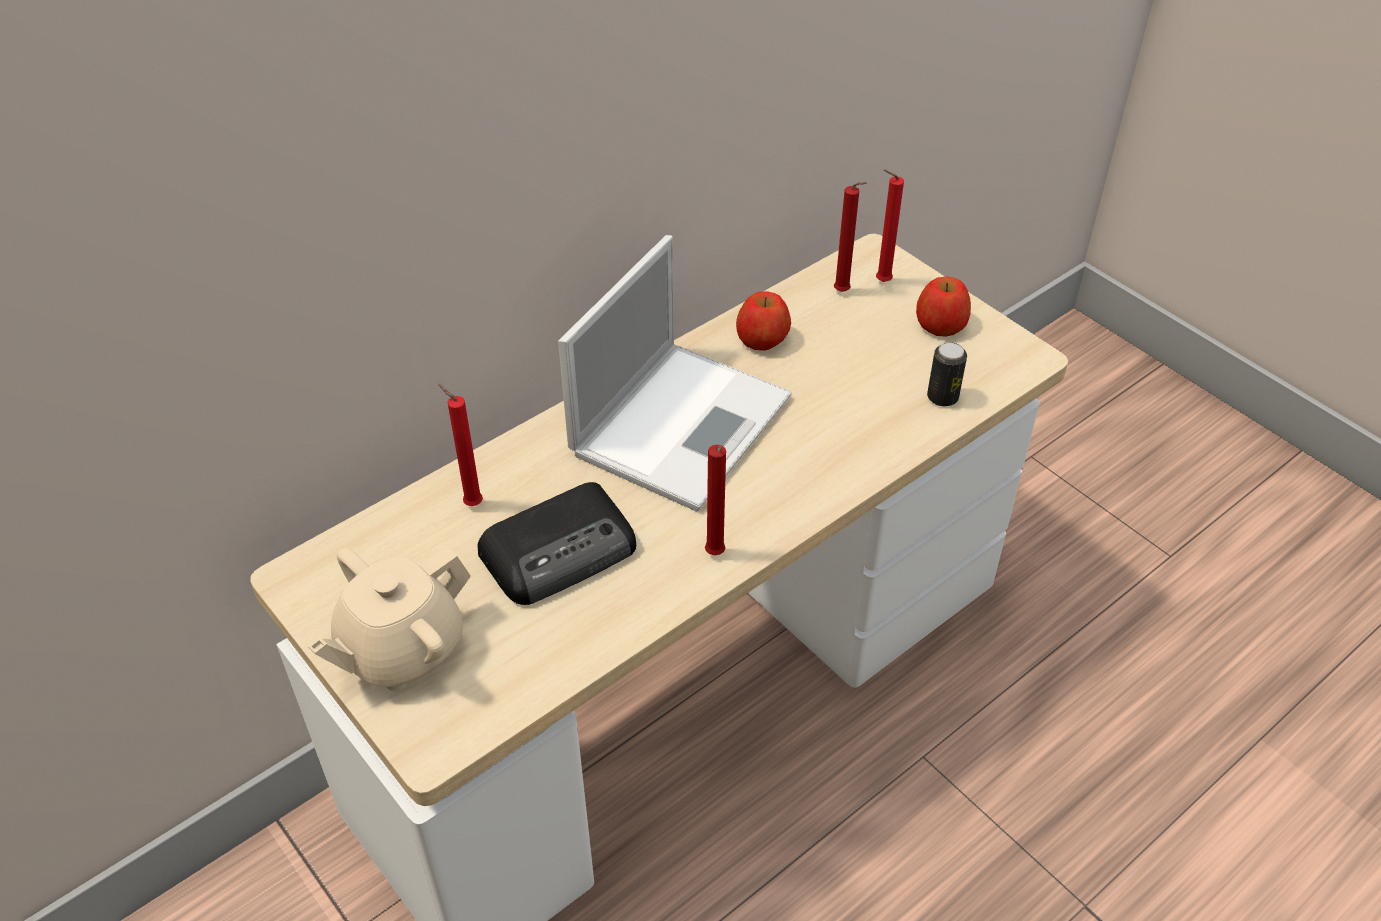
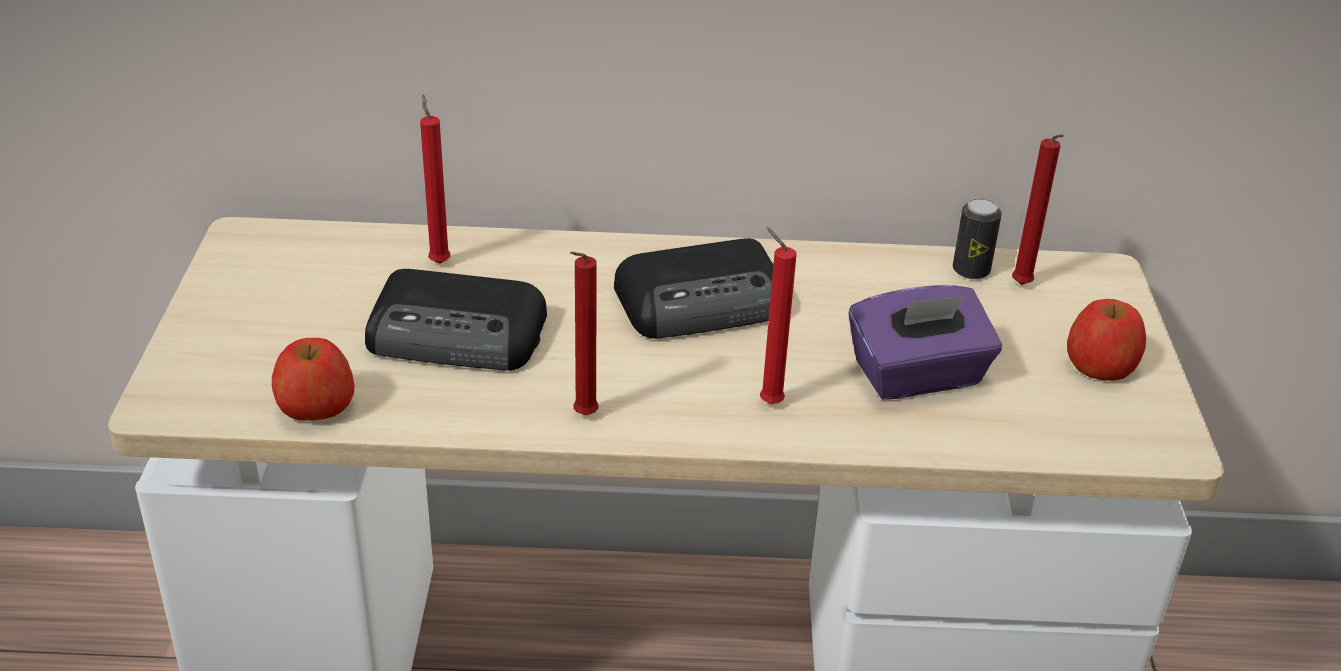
camera: 40 degrees right, 10 degrees down
(401, 650) = (240, 327): beige teapot -> none
(683, 422) = (705, 302): laptop -> radio
(762, 339) = (878, 280): apple -> apple (315, 407)
(861, 395) = (918, 376): none -> purple tissue box
(880, 282) = (1079, 297): red candle -> red candle (767, 402)
(942, 397) = (1010, 425): can -> can (971, 270)

